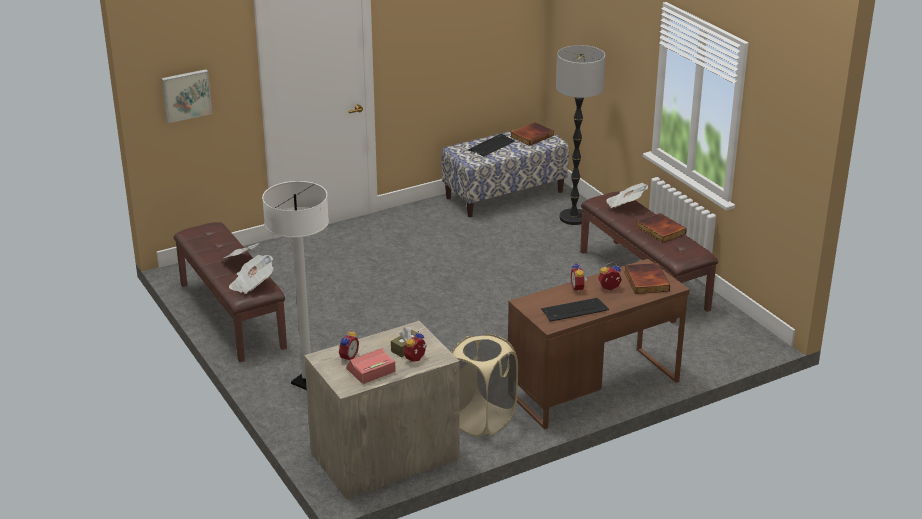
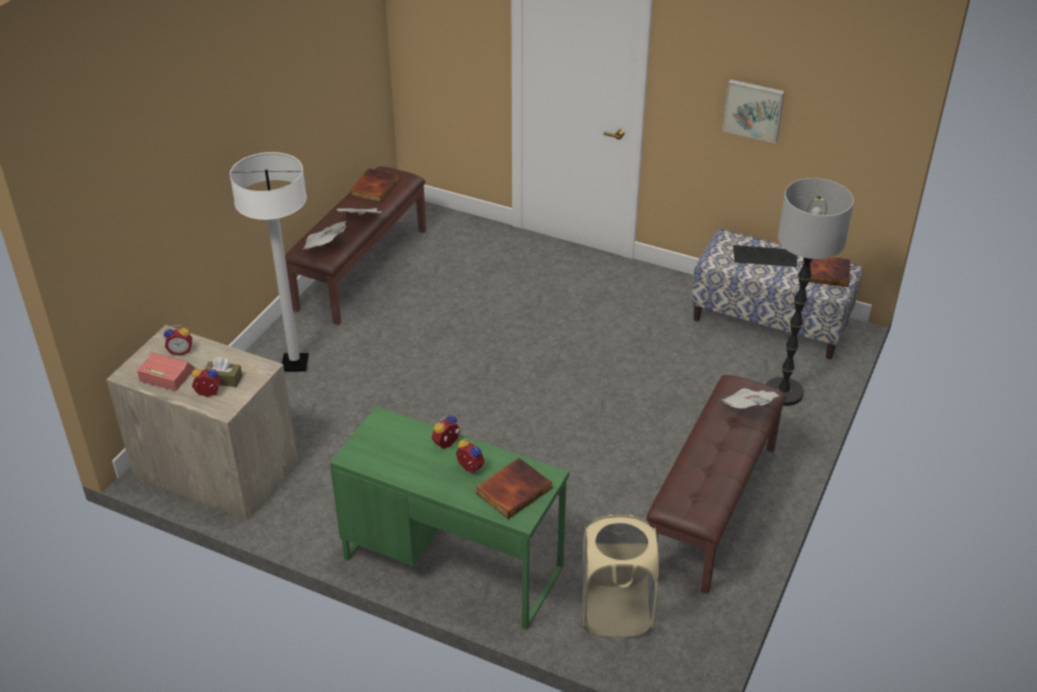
camera: 55 degrees right, 10 degrees up
(186, 95) = (432, 35): picture -> picture (754, 110)
(481, 420) = (324, 505): beige laundry basket -> beige laundry basket (615, 612)
(574, 310) = (397, 461): keyboard -> none
(593, 387) = (453, 562): brown desk -> green desk
(660, 230) = (719, 461): book -> book (374, 187)

